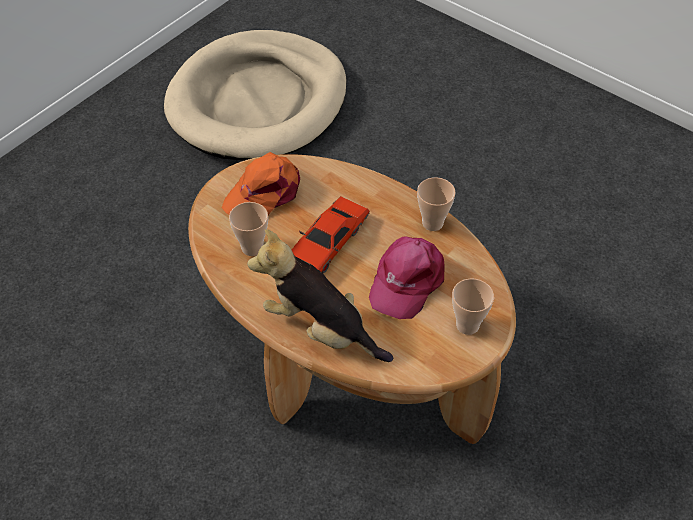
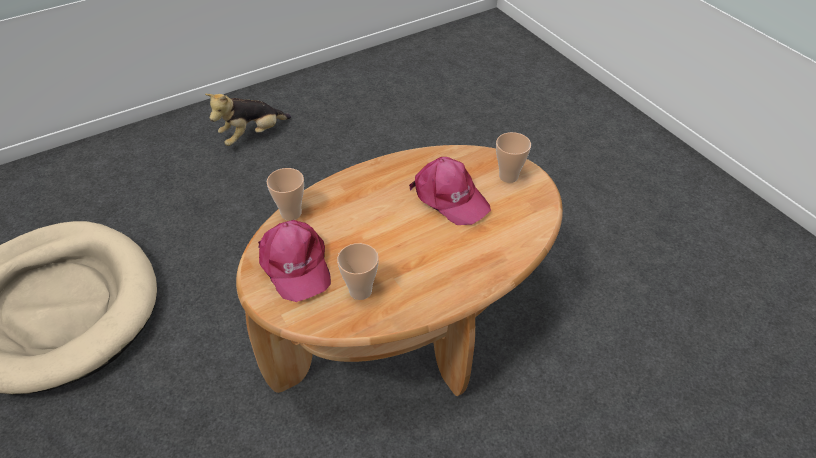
camera: 70 degrees left, 5 degrees down
(264, 193) = (295, 265): orange cap -> pink cap
(320, 328) = (478, 265): plush toy -> plush toy (252, 135)
(328, 243) = (383, 235): red toy car -> none
(432, 223) = (396, 165): cup -> cup (291, 213)

